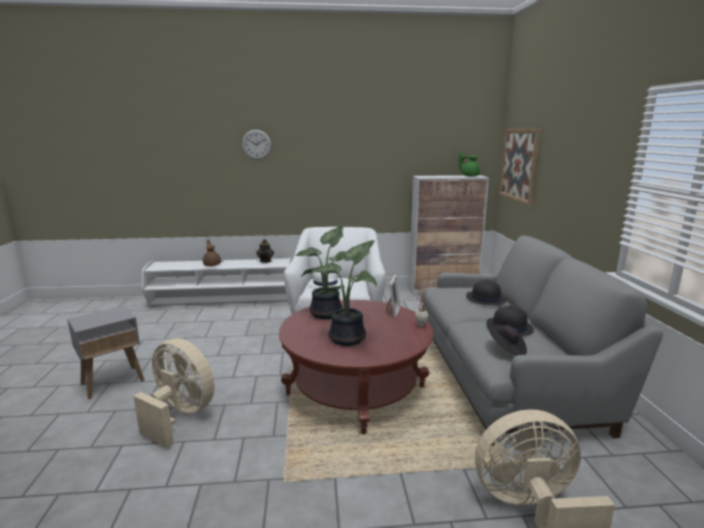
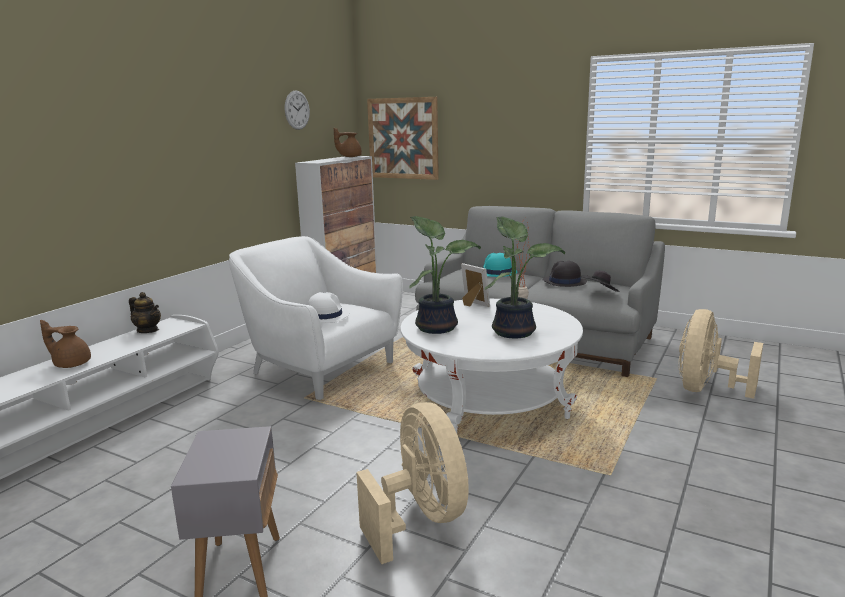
camera: 55 degrees left, 0 degrees up
(180, 415) = (420, 519): beige fan -> beige fan turned 90 degrees clockwise
(256, 144) = (95, 128): wall clock -> wall clock (297, 110)
(355, 390) = (489, 402): red coffee table -> white coffee table
(469, 176) = (349, 157): green teapot -> brown teapot
(485, 299) = (496, 273): black hat -> turquoise hat

